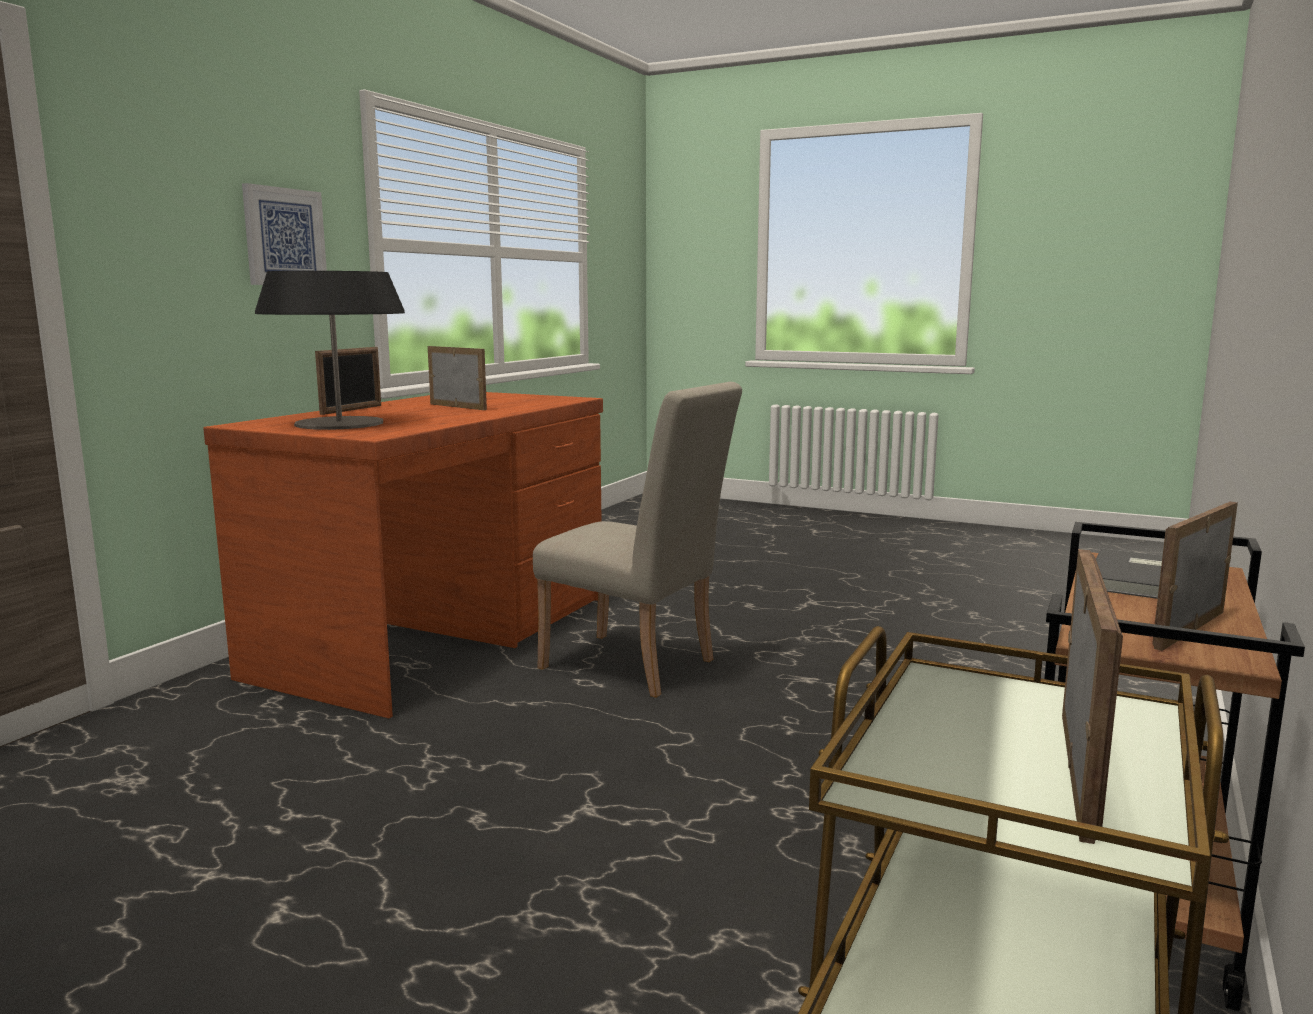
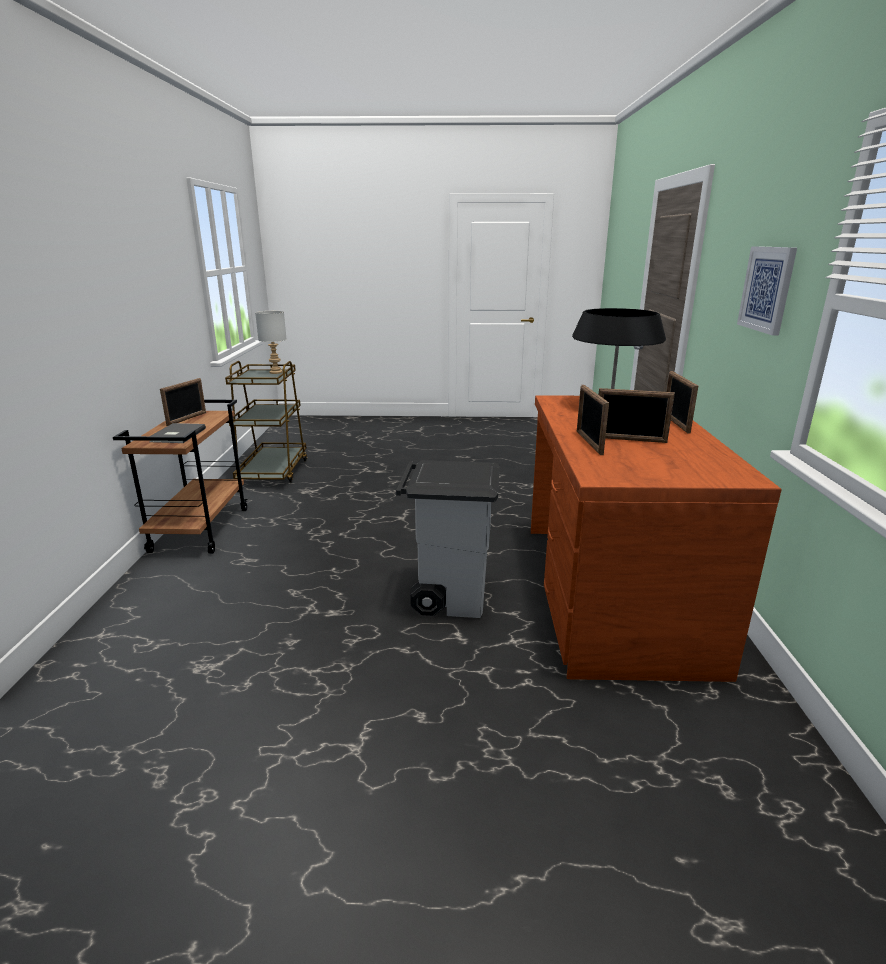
camera: 155 degrees right, 10 degrees up
(637, 667) = (449, 596): beige chair -> grey trash can
(947, 784) = (275, 372): none -> grey table lamp
(1078, 771) = (254, 375): picture frame -> picture frame (589, 443)

